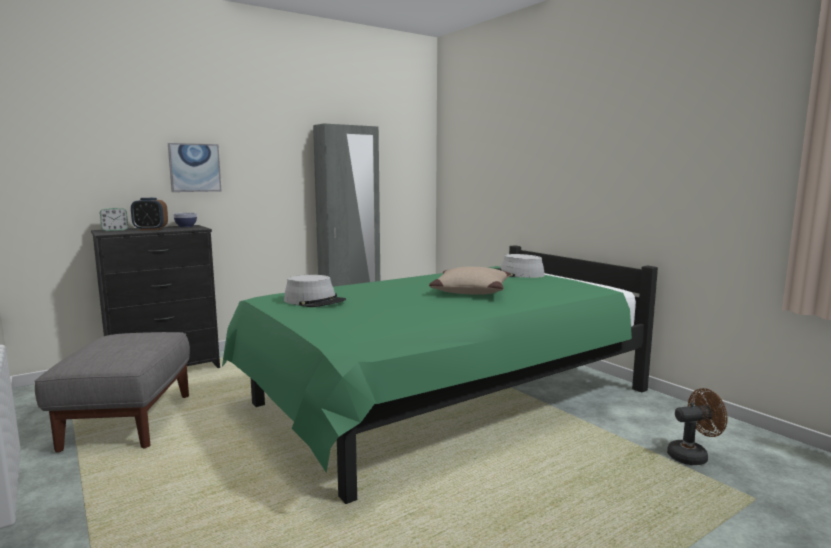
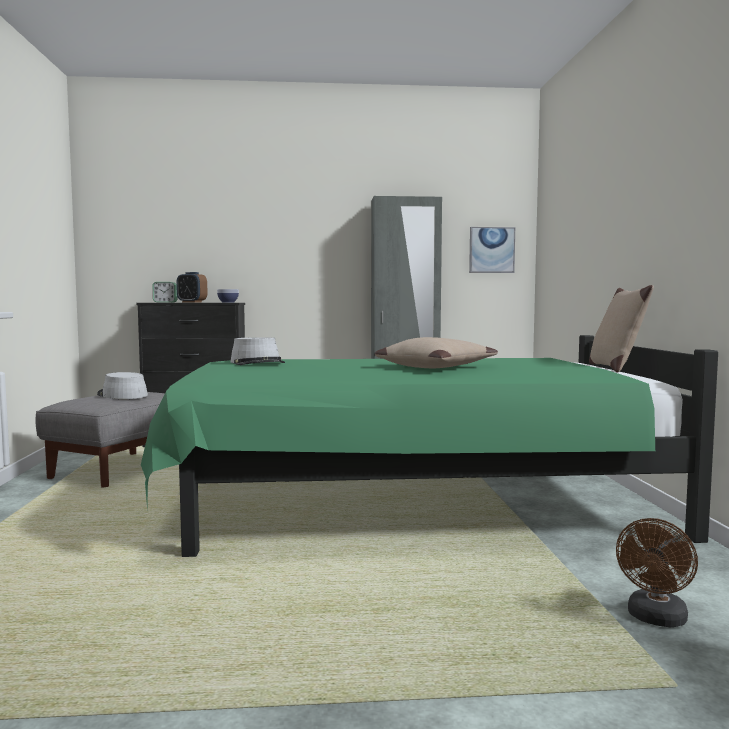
camera: 30 degrees right, 5 degrees down
(194, 167) = (245, 246): picture -> picture (491, 250)
(516, 274) = (542, 362): grey hat -> grey hat (122, 395)
(562, 274) = (615, 368): none -> beige pillow
(692, 456) = (655, 619): brown fan -> brown fan turned 105 degrees clockwise

